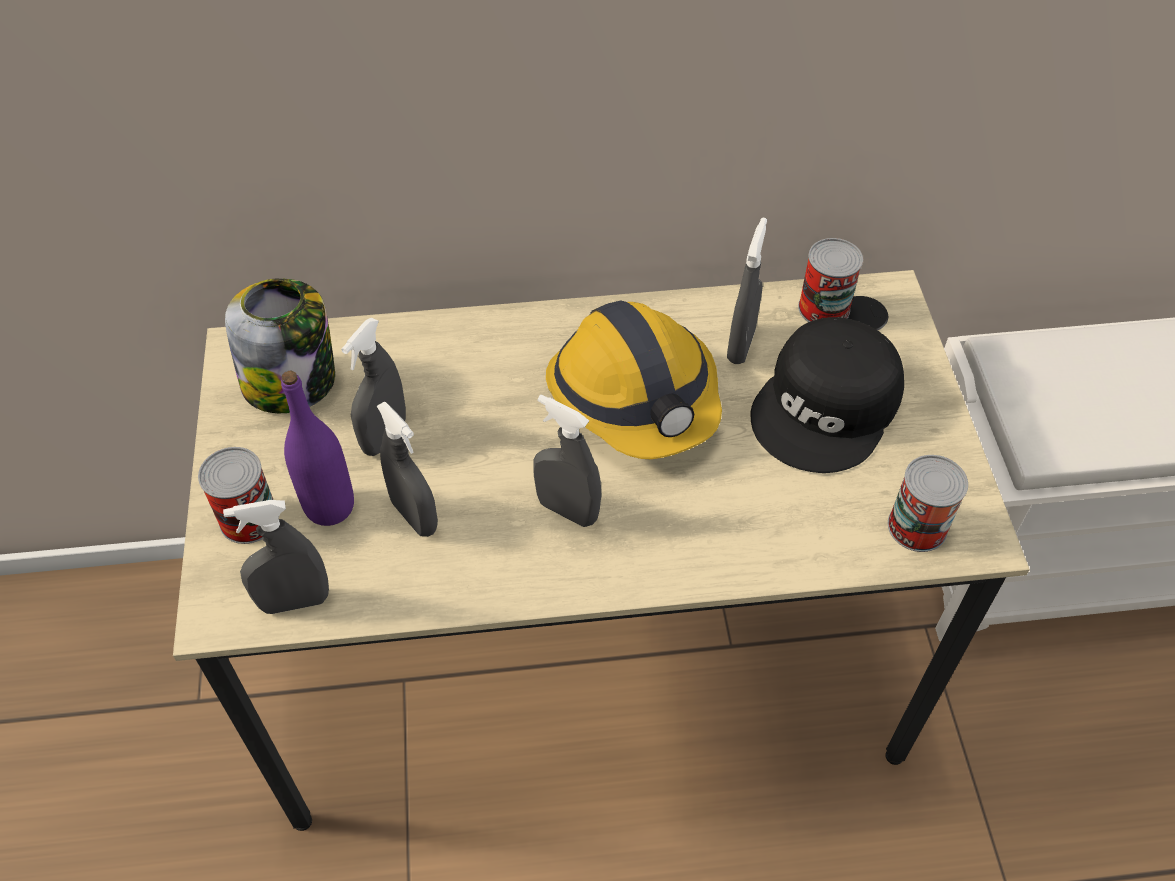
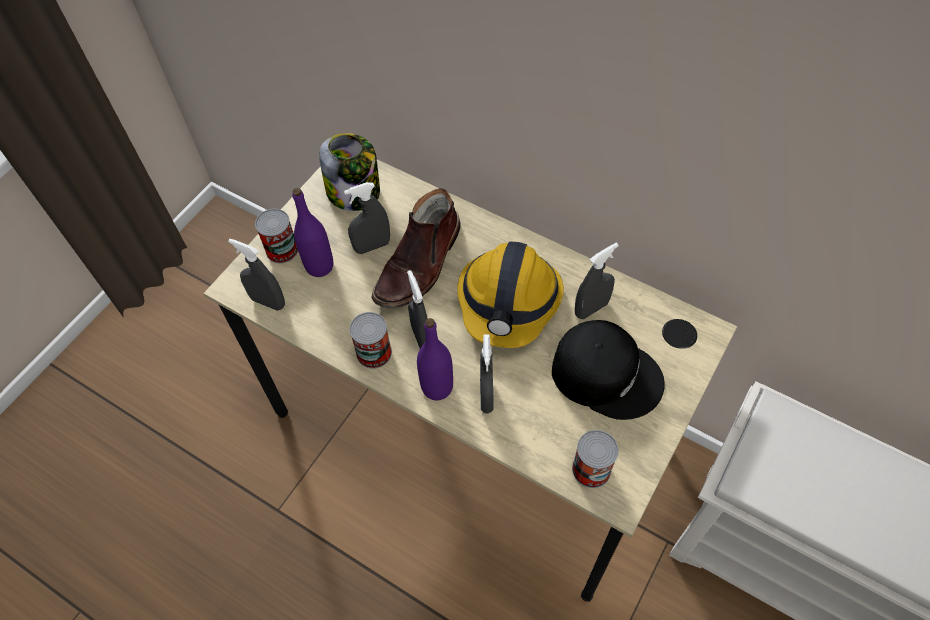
camera: 40 degrees right, 5 degrees up
(414, 516) = (351, 295): grey spray bottle -> grey spray bottle (486, 396)
(474, 419) = (420, 264): none -> brown boot
(644, 556) = (437, 387): none -> purple bottle
(824, 308) = (658, 316): can -> can (374, 352)
(828, 407) = (606, 373): black cap -> black cap turned 135 degrees counterclockwise

